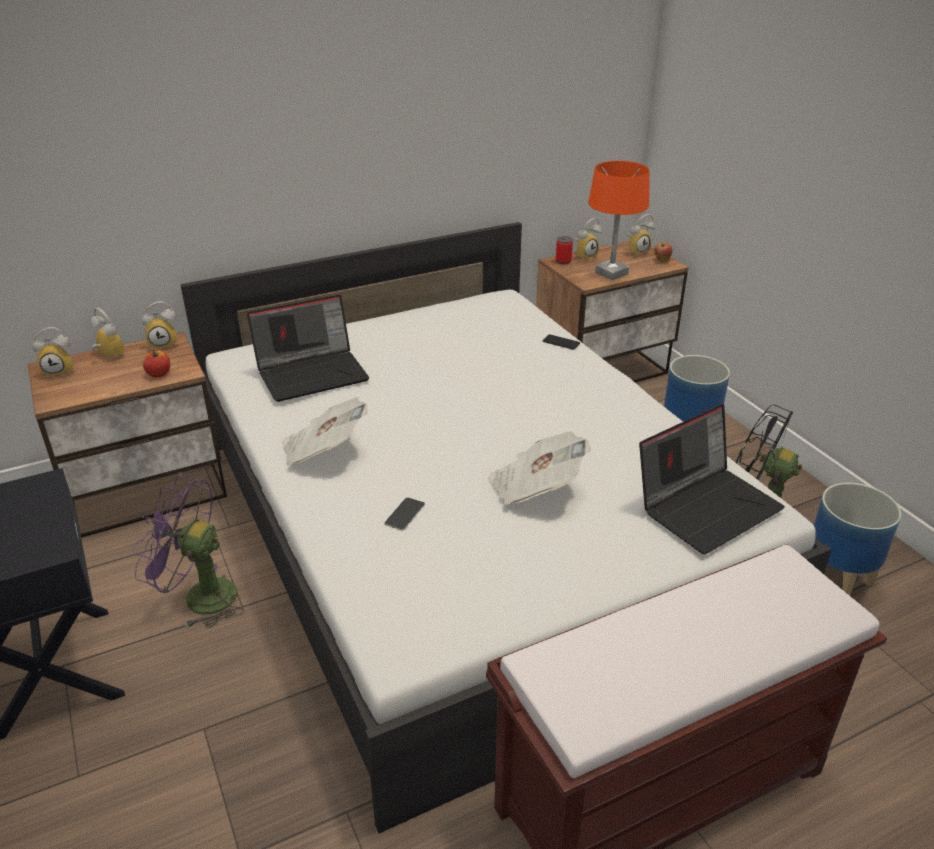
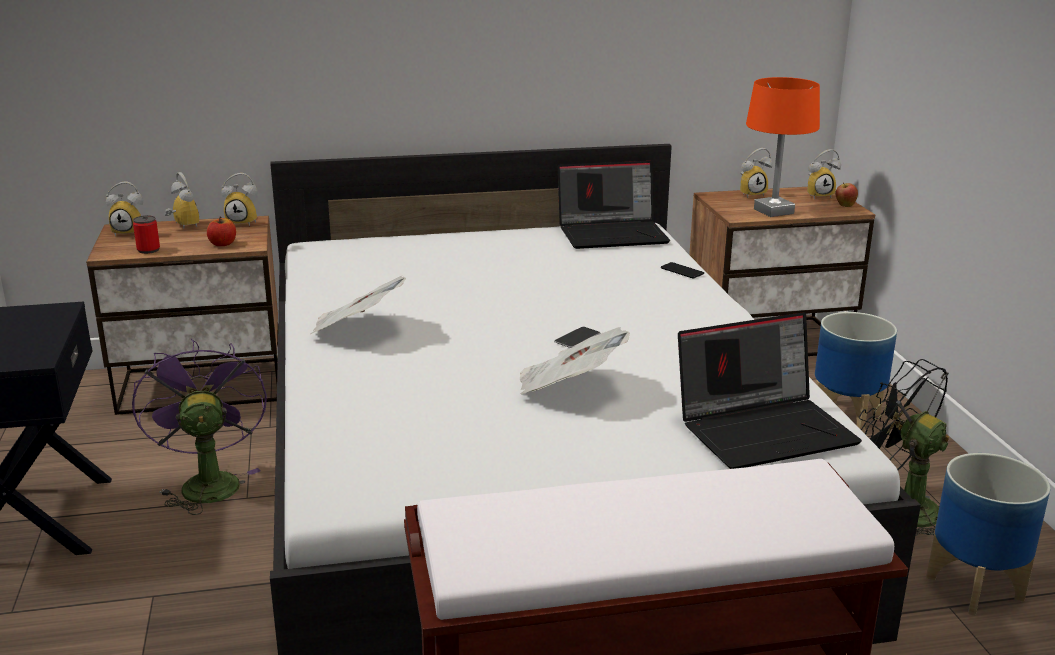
camera: 15 degrees right, 10 degrees down
(199, 596) = (207, 482): purple fan -> purple fan turned 45 degrees clockwise
(313, 373) = (385, 266): laptop -> laptop (613, 234)
(405, 514) = (410, 390): phone -> phone (577, 337)
(563, 261) = (722, 196): can -> can (148, 250)

